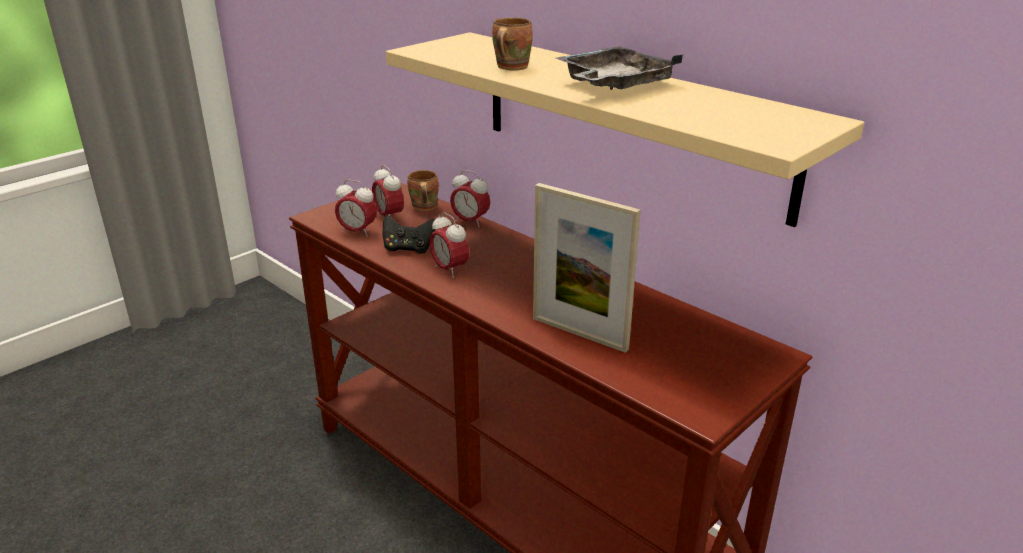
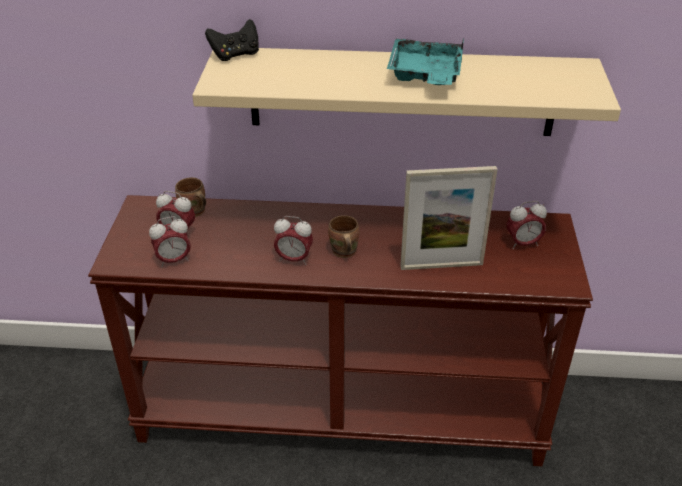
camera: 40 degrees left, 10 degrees up
(408, 248) = (237, 255): black game controller -> black game controller (235, 55)
(470, 222) = (249, 209): alarm clock -> alarm clock (523, 244)
(509, 67) = (326, 81): brown mug -> brown mug (343, 252)
(613, 85) = (425, 75): grey tray -> turquoise tray

